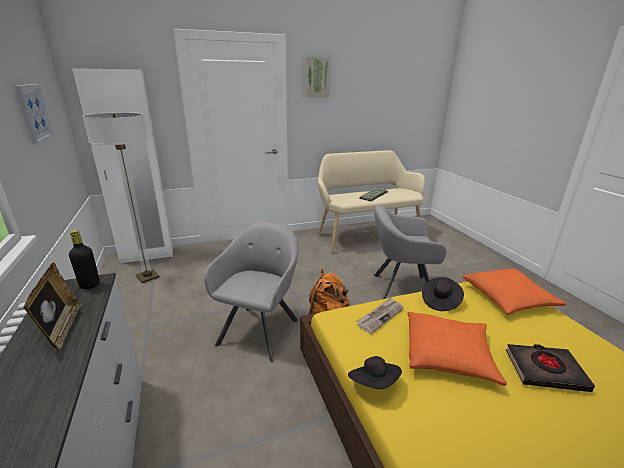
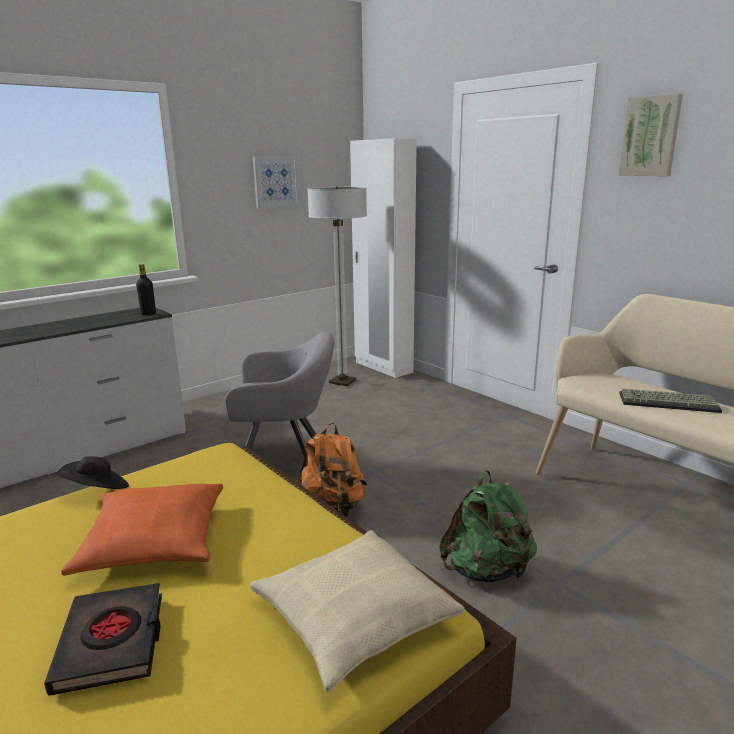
camera: 70 degrees right, 5 degrees down
(62, 328) = (88, 322): picture frame -> none
(380, 316) = (231, 479): newspaper -> none
(399, 288) = (486, 570): grey armchair -> green backpack
(440, 301) = (297, 528): black hat -> none
(508, 298) = (353, 617): orange pillow -> beige pillow

